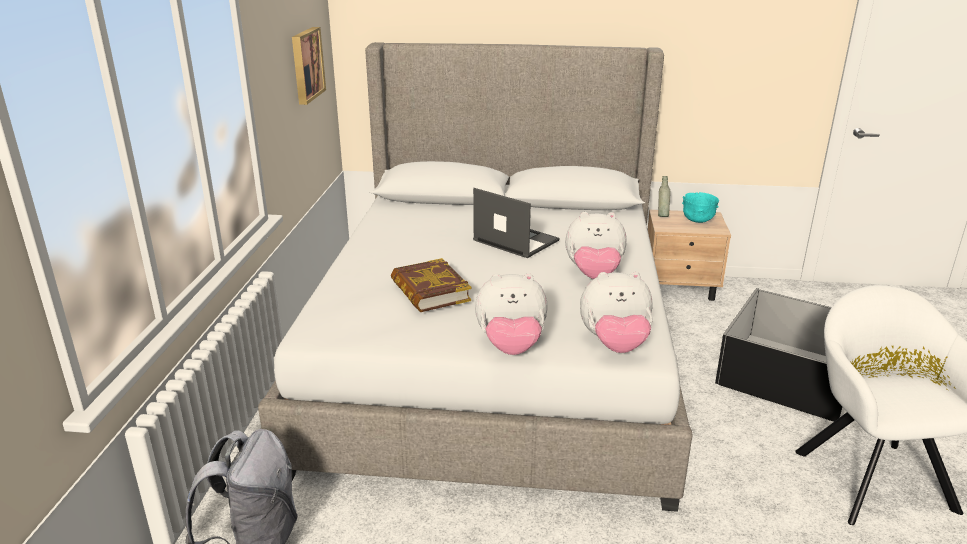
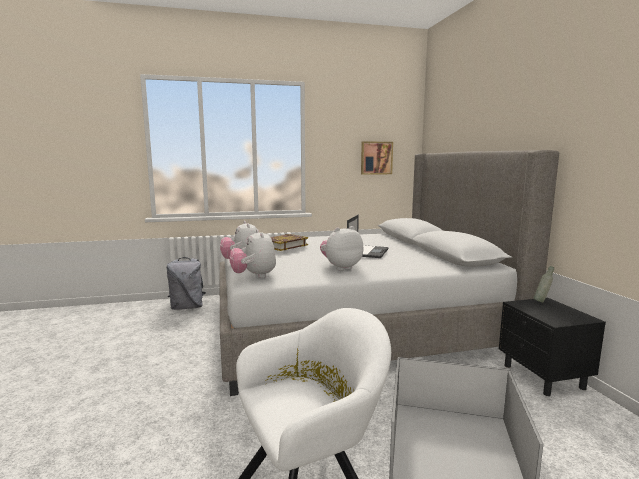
camera: 70 degrees right, 15 degrees down
(594, 275) = (340, 267): plush toy -> plush toy turned 75 degrees clockwise
(681, 288) = (543, 377): beige nightstand -> black nightstand
(697, 220) = (560, 313): turquoise bowl -> none

